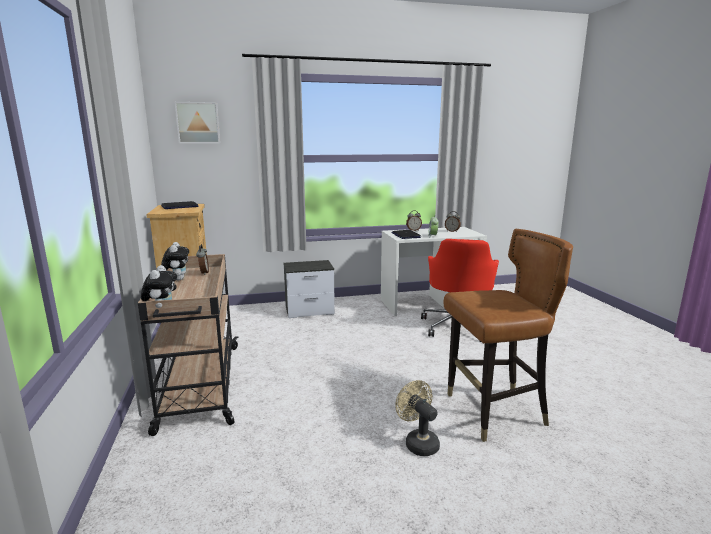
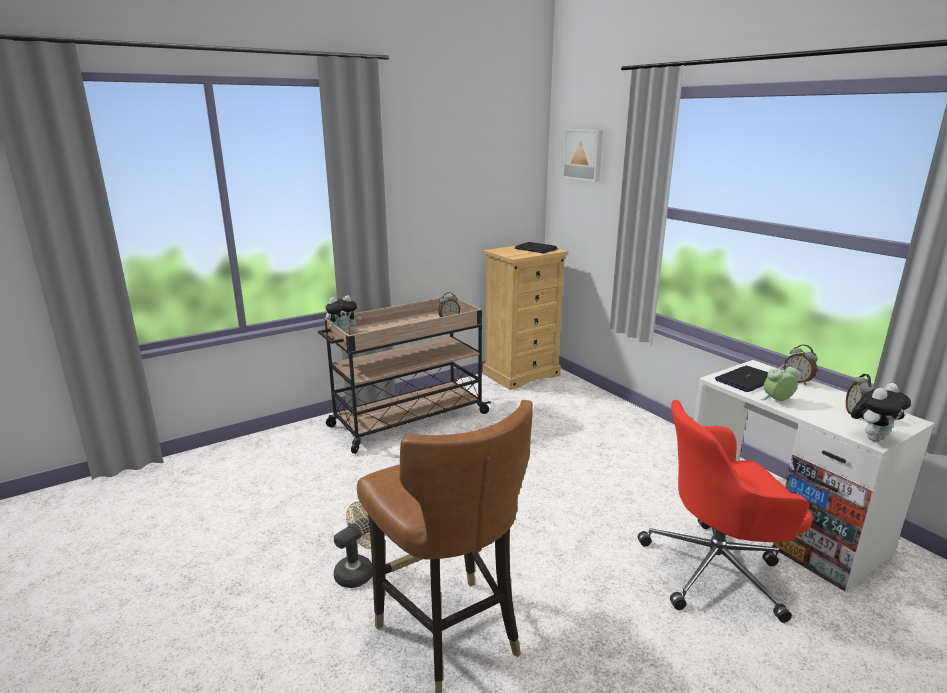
camera: 70 degrees right, 5 degrees up
(177, 279) = (423, 317): plush toy -> plush toy (872, 438)
(310, 311) = (622, 427): nightstand -> none

